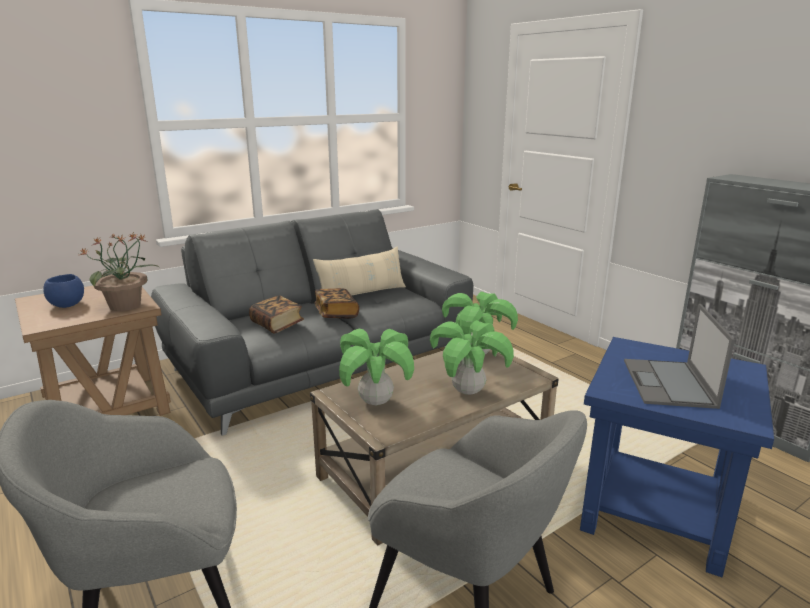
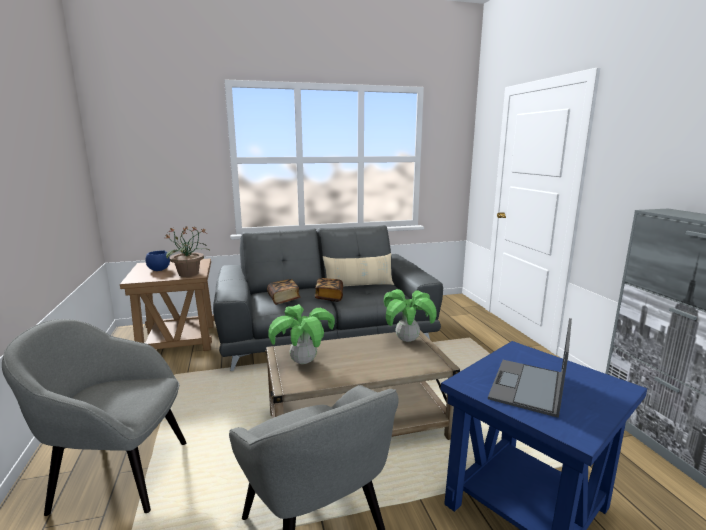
camera: 20 degrees right, 5 degrees down
(467, 391) = (376, 366): potted plant -> none

